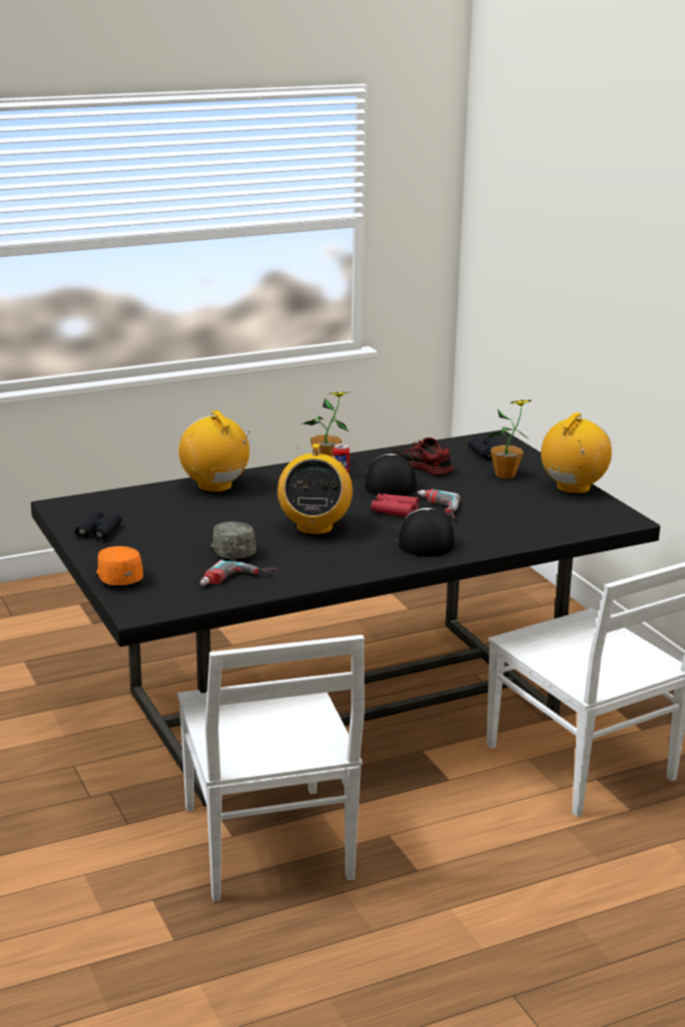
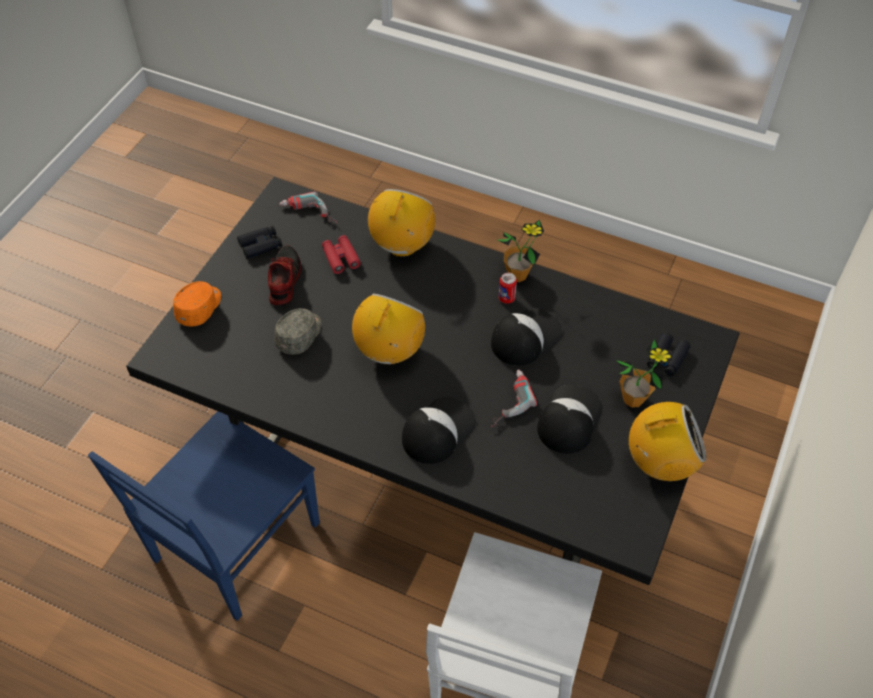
camera: 50 degrees right, 30 degrees up
(237, 581) = (254, 374): power drill -> power drill (308, 215)
(267, 845) = (233, 544): white chair -> blue chair
(314, 527) = (389, 351): radio -> radio turned 150 degrees clockwise
(394, 510) = (474, 376): red binoculars -> red binoculars (341, 258)
(422, 467) = (584, 335): shoe -> shoe (284, 280)
(488, 498) = (568, 419): none -> cap

